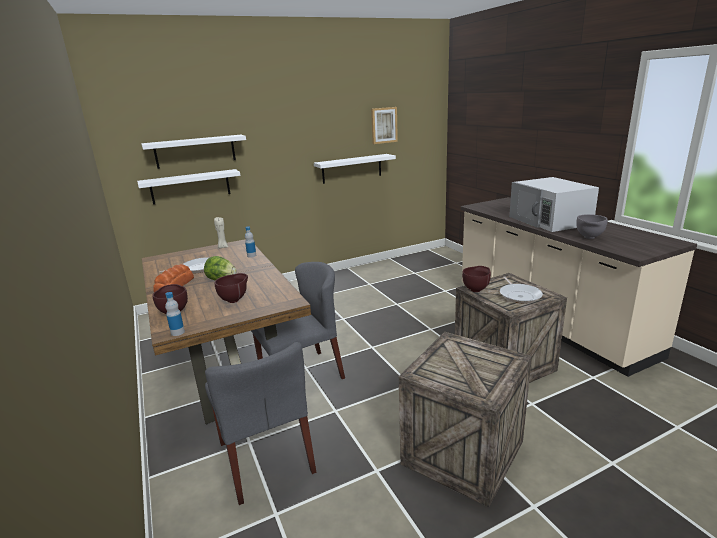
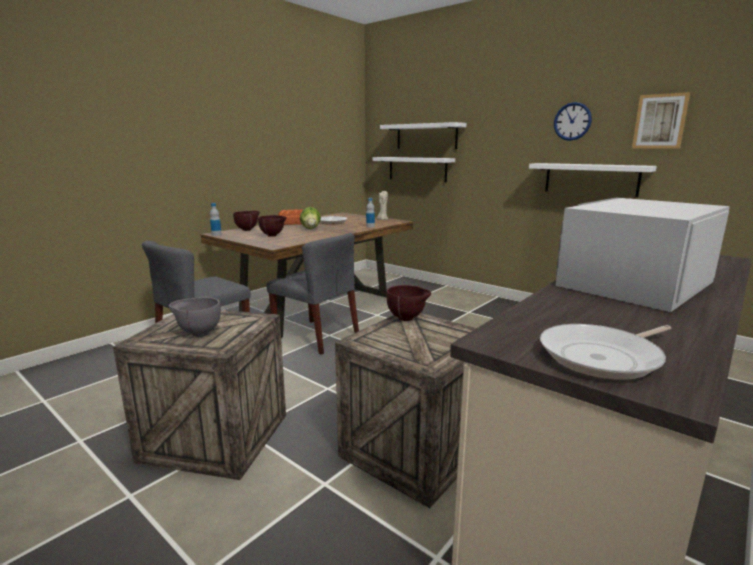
camera: 65 degrees right, 5 degrees down
(332, 128) = (572, 121): none -> wall clock
(519, 295) = (410, 343): frying pan -> frying pan (603, 357)
(589, 238) = (558, 308): grey bowl -> grey bowl (198, 334)

